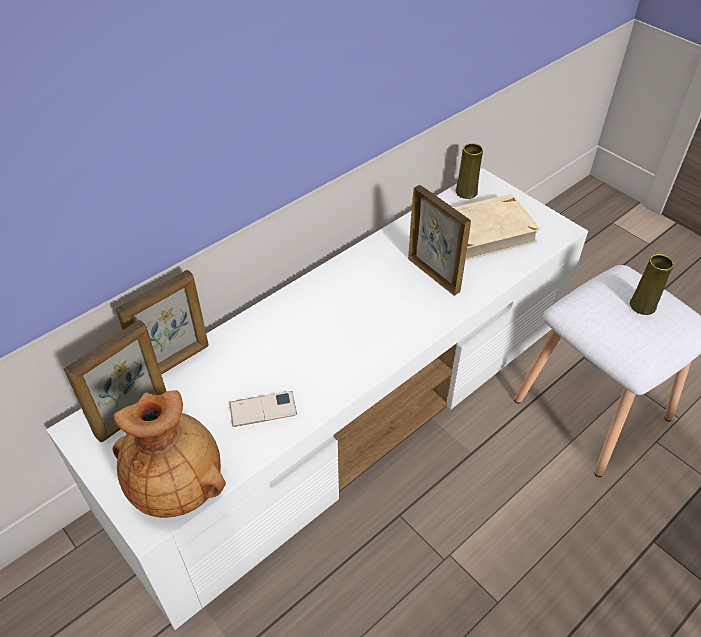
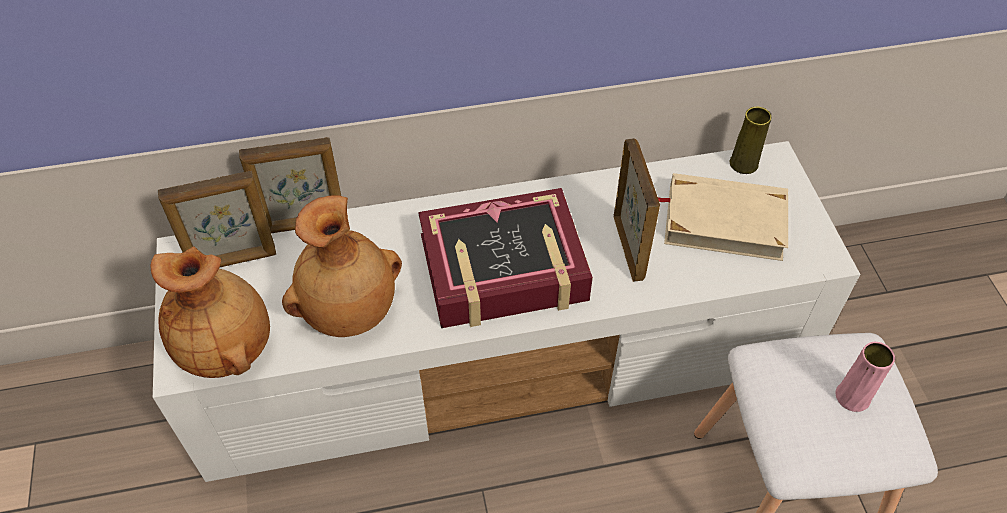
camera: 30 degrees right, 5 degrees up
(263, 409) = (350, 311): phone -> brown vase
(358, 327) = (503, 270): none -> book
(642, 305) = (852, 396): yellow vase -> pink vase

